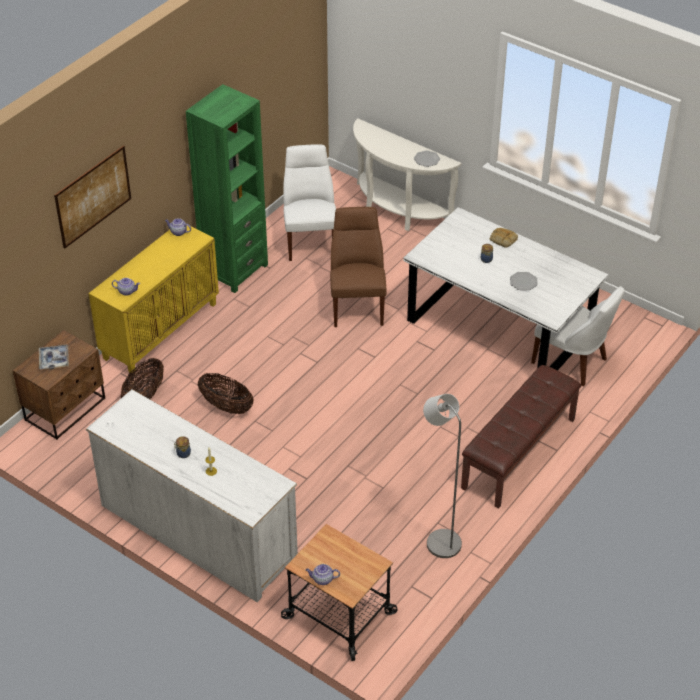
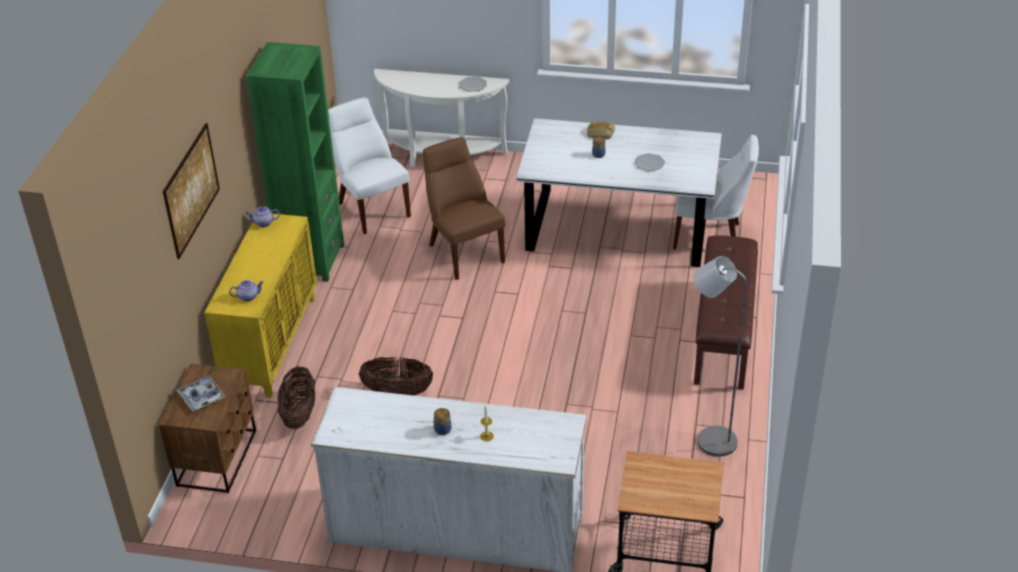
camera: 25 degrees left, 5 degrees down
(322, 579) = (666, 506): teapot -> none

